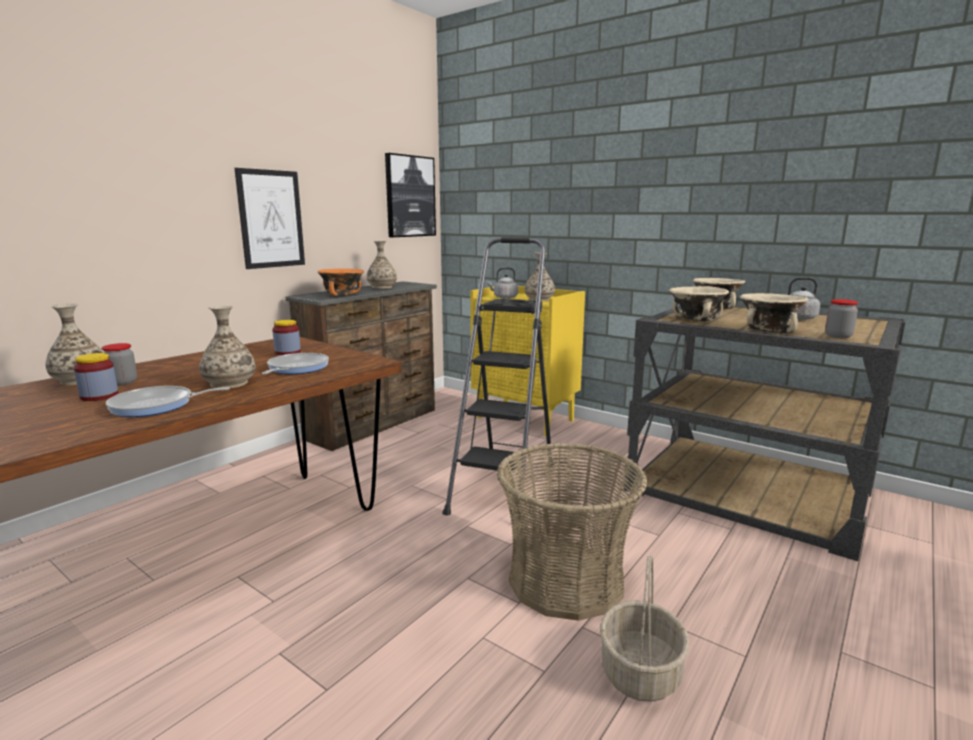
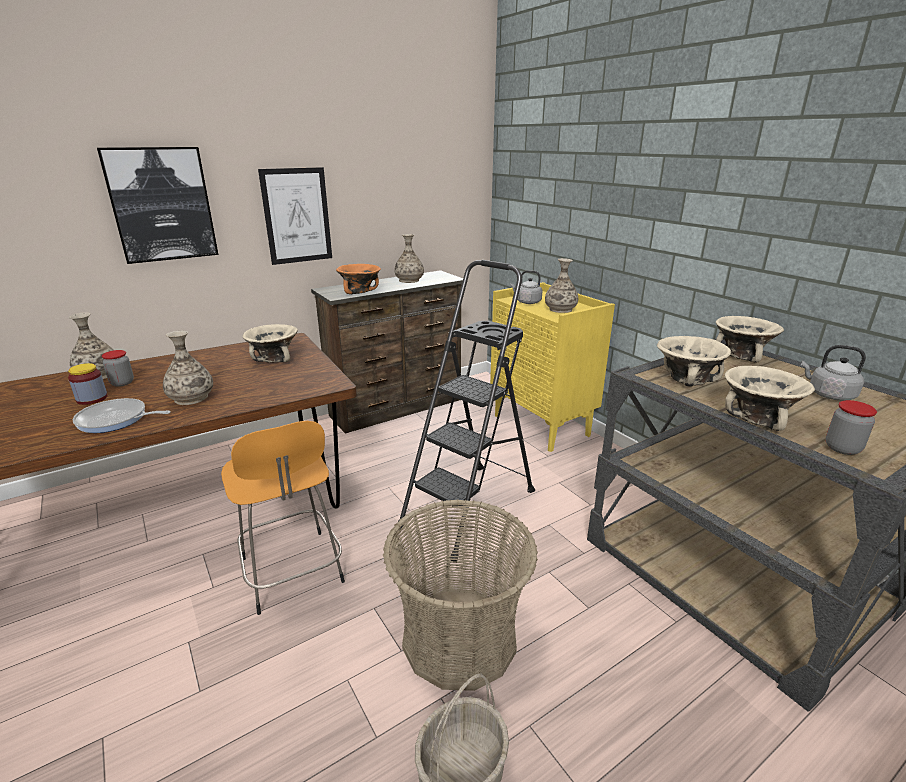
camera: 20 degrees right, 10 degrees up
(287, 352) = (274, 358): jar -> beige bowl
(296, 368) = (259, 384): frying pan -> none
(360, 570) = (293, 573): none -> orange stool
(410, 196) = (454, 182): picture -> picture (161, 205)

